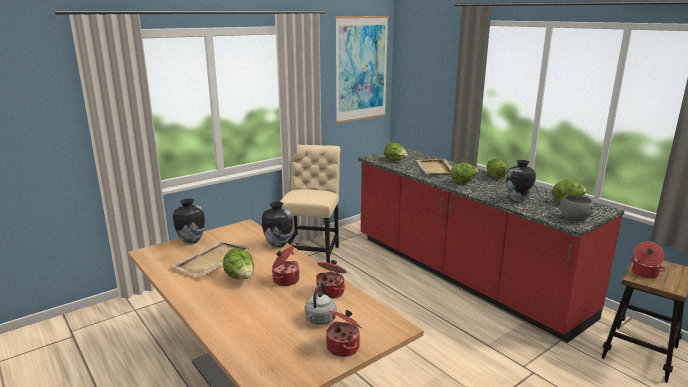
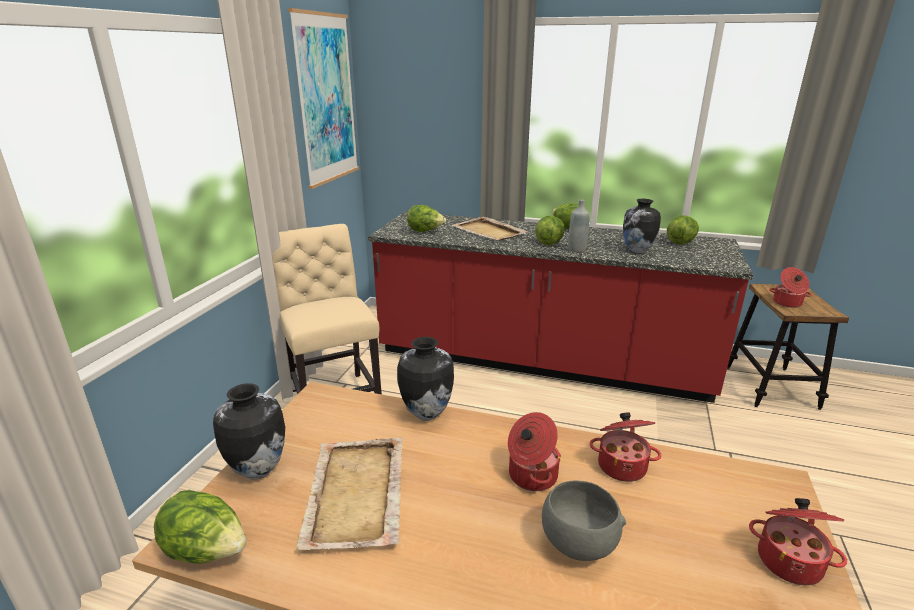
camera: 35 degrees left, 5 degrees up
(240, 278) = (459, 508): lettuce -> lettuce (207, 551)
(319, 320) = (687, 528): grey kettle -> none
(473, 190) = (576, 250): none -> grey bottle
(573, 218) = (720, 259): grey bowl -> grey bowl (576, 543)

